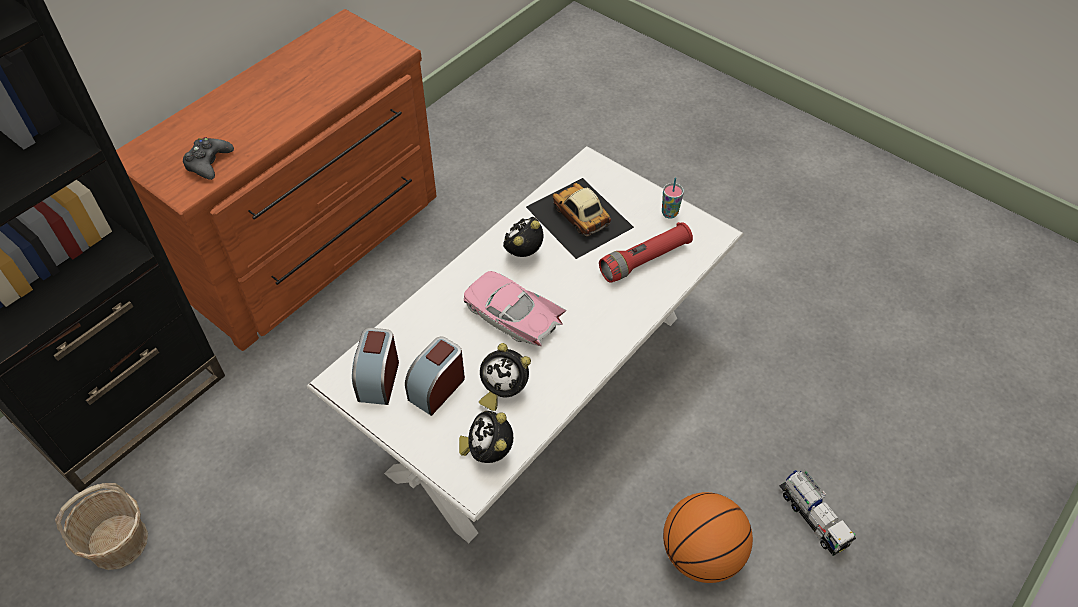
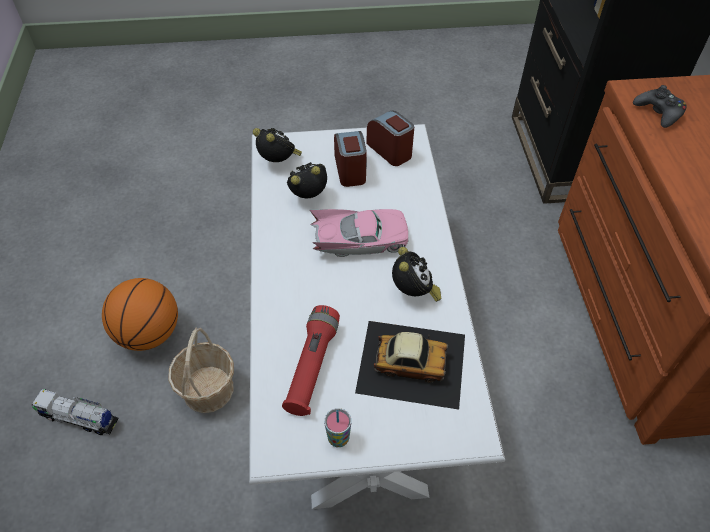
camera: 135 degrees right, 0 degrees up
(117, 542) = (463, 117): basket -> basket (208, 389)

